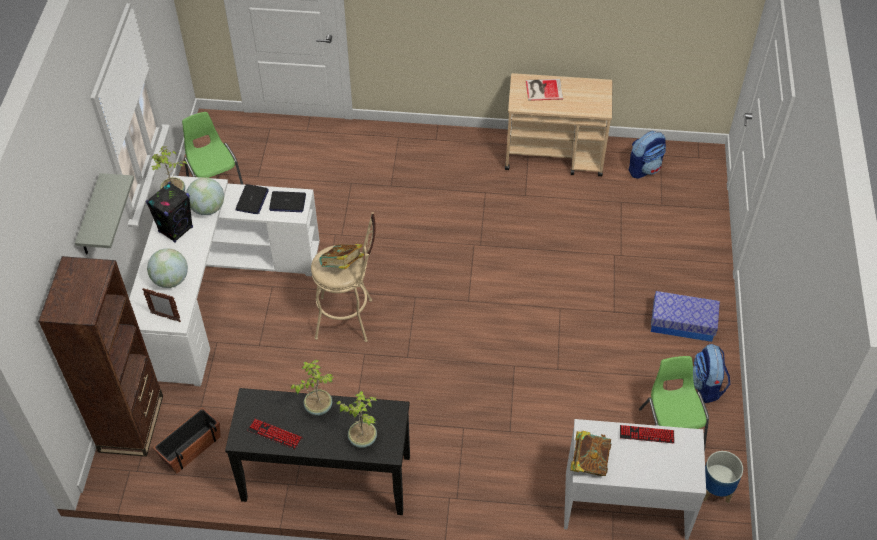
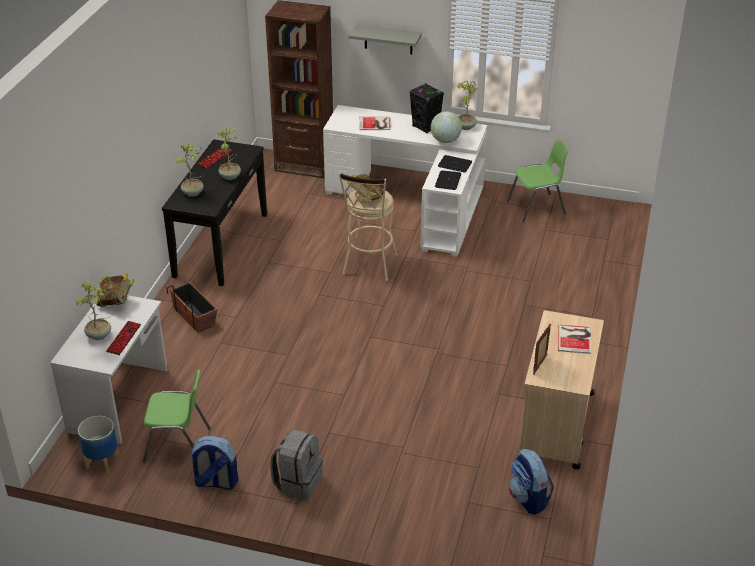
camera: 100 degrees right, 15 degrees down
(165, 317) = (340, 121): picture frame -> picture frame (540, 365)
(171, 280) = (375, 124): globe -> book
(191, 448) = (273, 188): planter -> planter (194, 316)
(649, 460) = (99, 335): none -> potted plant
(682, 323) = (298, 482): storage box -> grey backpack

